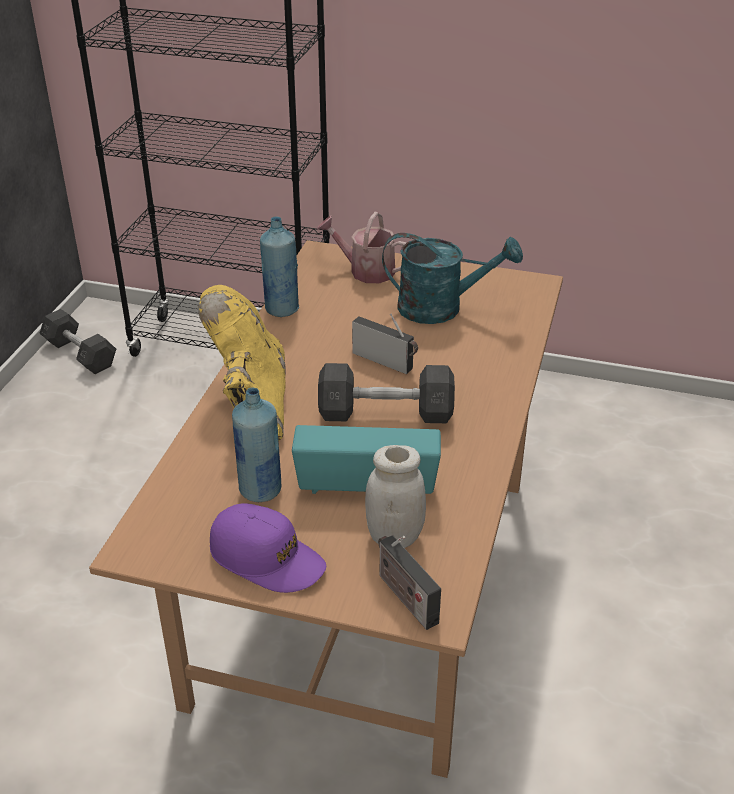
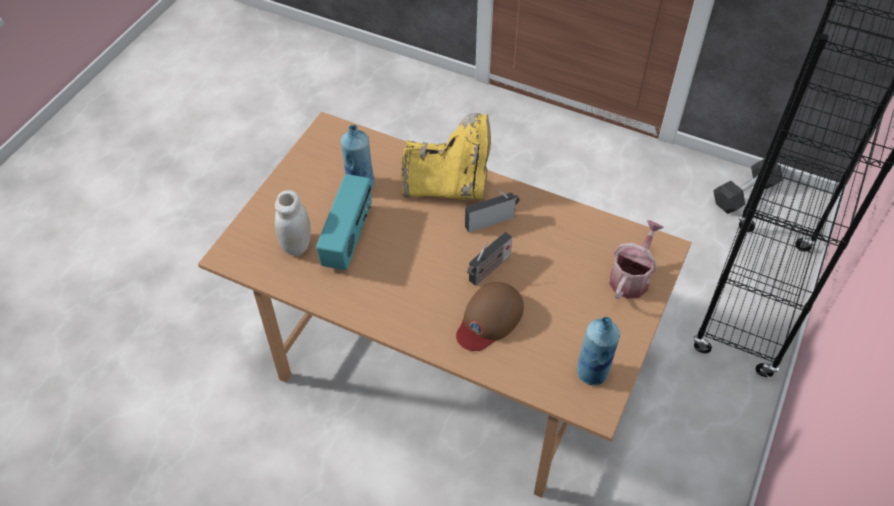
camera: 100 degrees right, 15 degrees up
(267, 558) = (300, 183): purple cap -> none
(281, 309) = (574, 213): blue bottle -> blue bottle (592, 372)
(386, 413) = (423, 260): grey dumbbell -> none
(404, 596) = (246, 242): radio -> radio (491, 220)
(441, 308) = (562, 322): turquoise watering can -> none
(457, 355) = (489, 319): none -> brown cap

